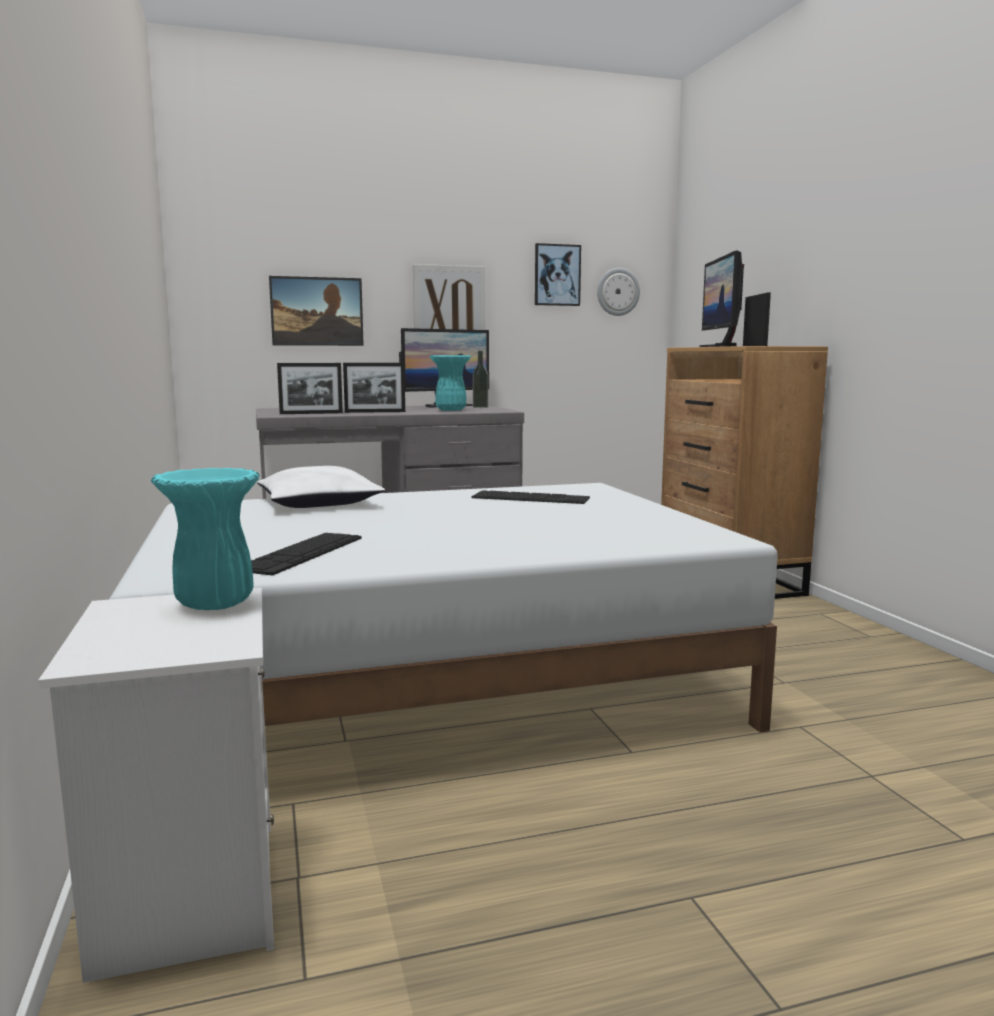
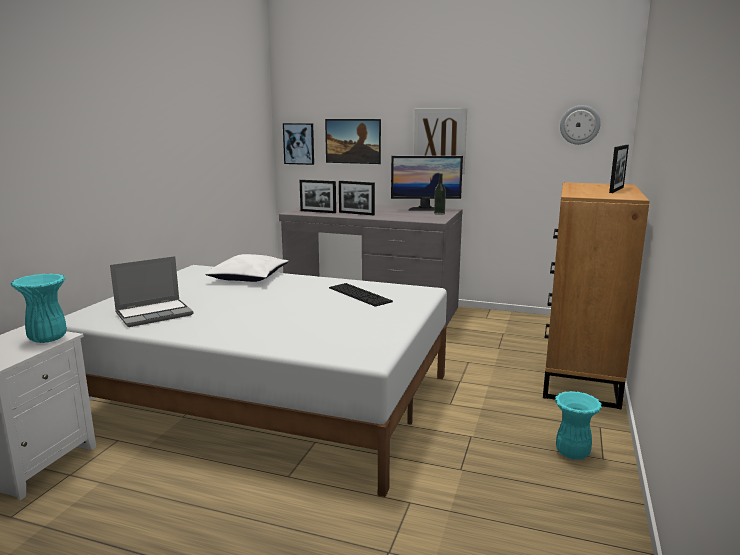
camera: 35 degrees right, 5 degrees up
(301, 553) = (155, 314): keyboard -> laptop
(450, 410) = (407, 215): turquoise vase -> turquoise vase (572, 453)
(557, 275) = (525, 112): picture -> picture (299, 143)
(720, 346) = (591, 187): monitor -> none

